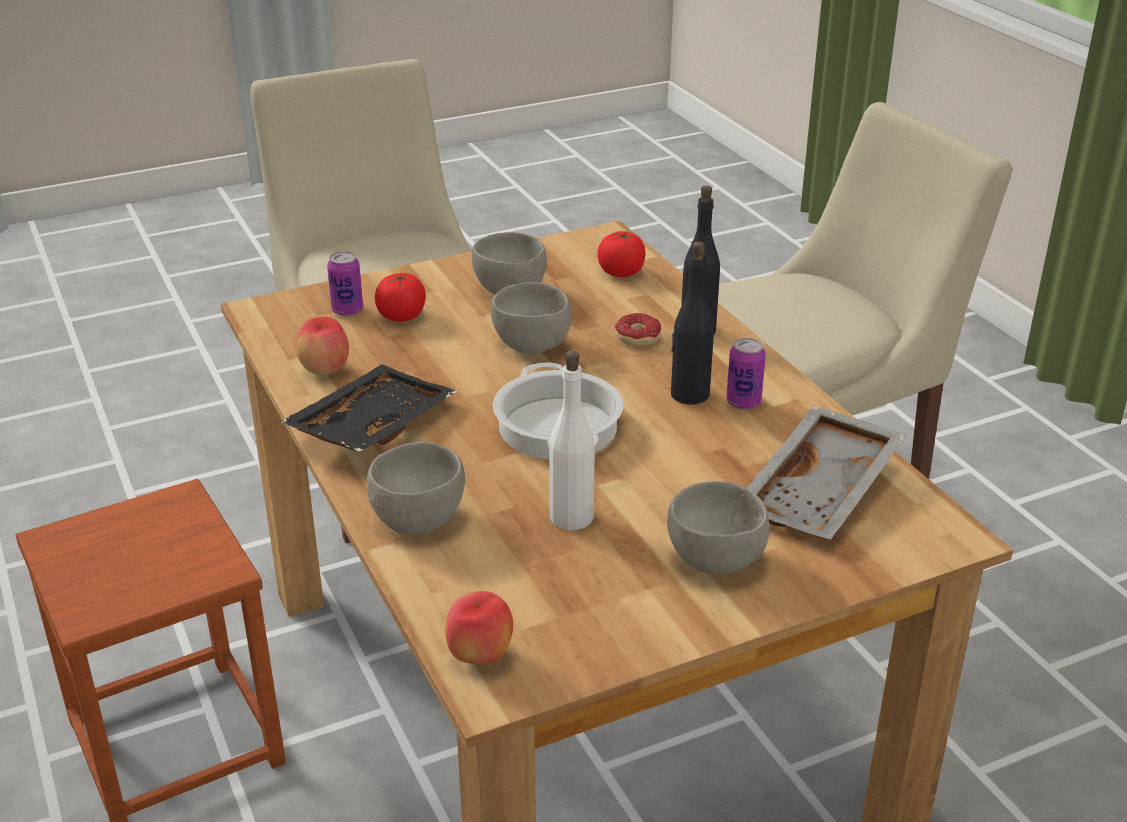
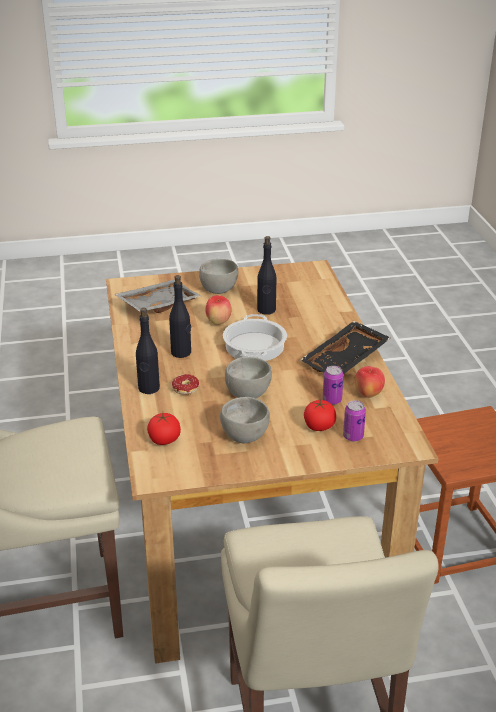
camera: 165 degrees left, 0 degrees up
(416, 518) = (331, 318): grey bowl -> none
(480, 656) = (317, 275): apple -> apple (218, 322)
(571, 517) = (266, 310): white bottle -> black bottle
(743, 402) = (158, 345): can -> can (332, 400)

